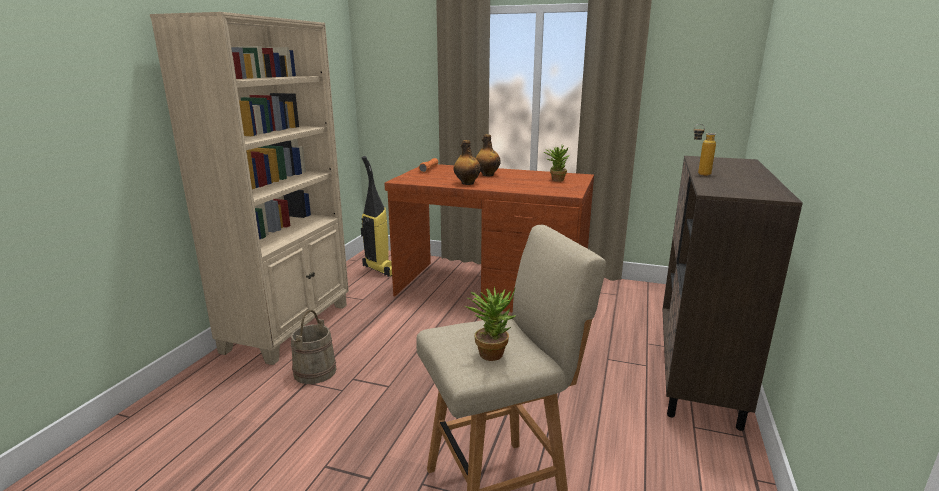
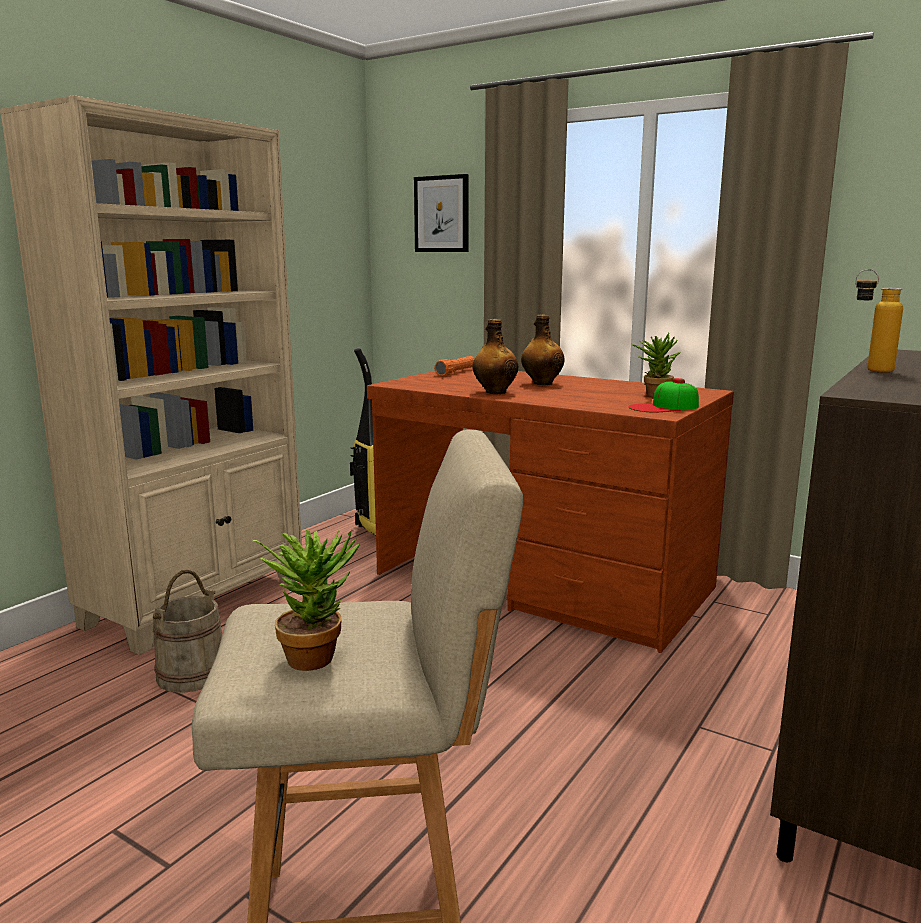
camera: 15 degrees right, 5 degrees down
(405, 67) = (441, 214): none -> picture
(568, 188) = (664, 407): none -> cap

